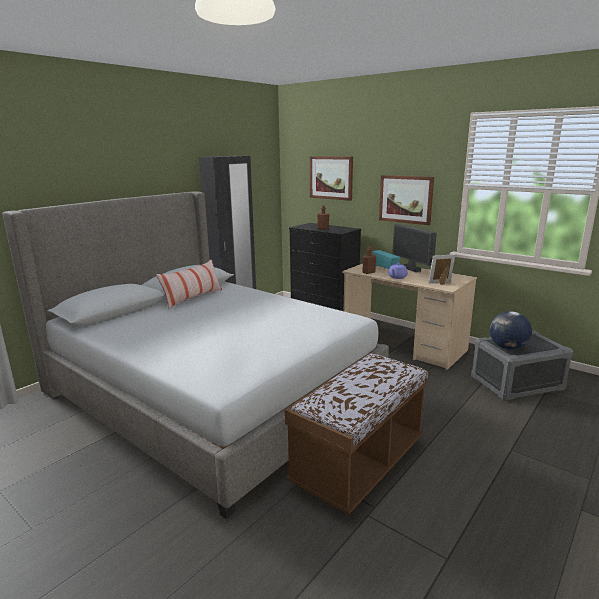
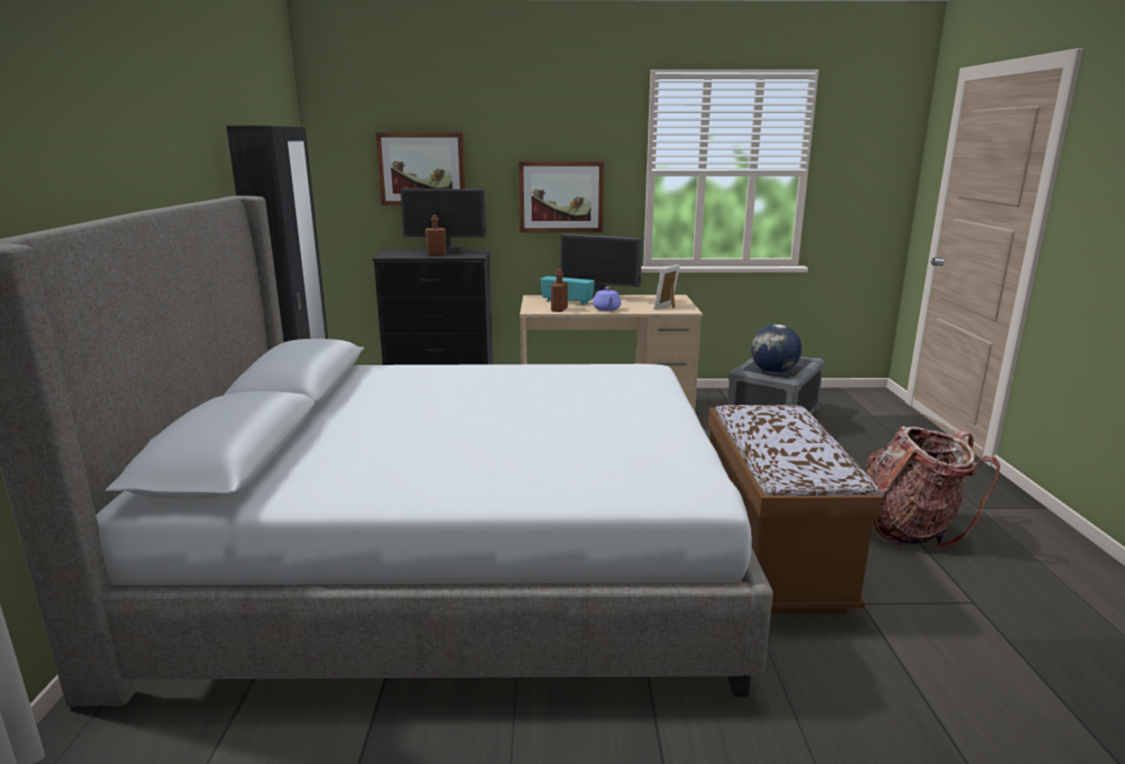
camera: 40 degrees left, 0 degrees up
(193, 298) = (350, 399): pillow -> none
(333, 227) = (446, 251): none -> monitor
(489, 493) = (909, 528): none -> backpack

